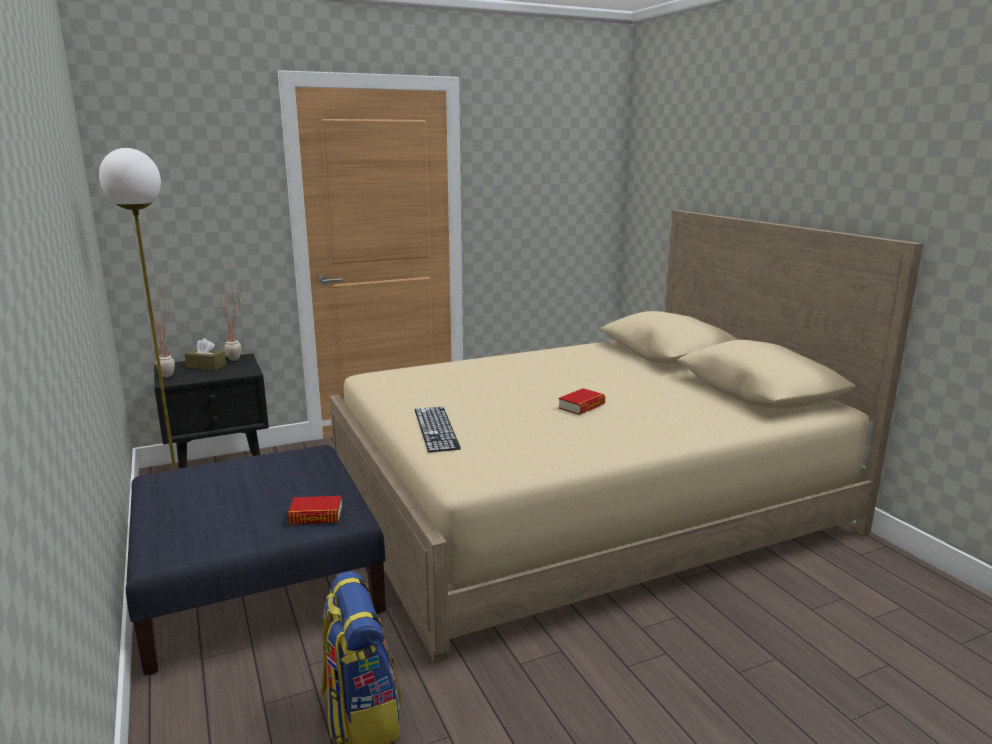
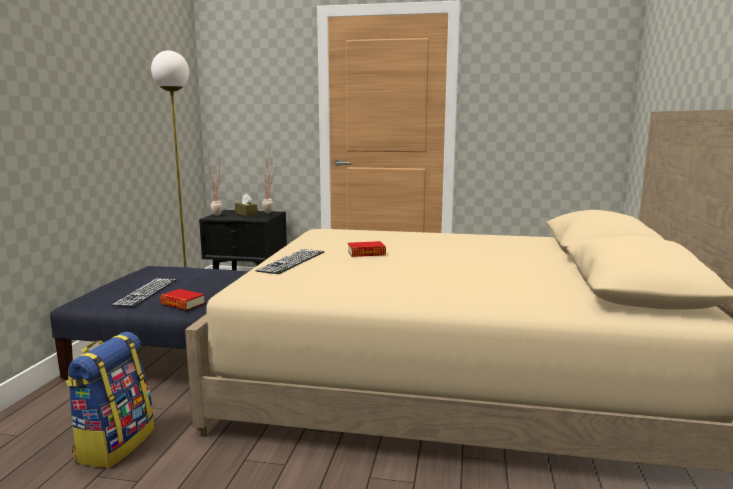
camera: 35 degrees right, 5 degrees down
(230, 514) = (146, 292): none -> keyboard
(581, 406) = (428, 269): book -> book (366, 253)

